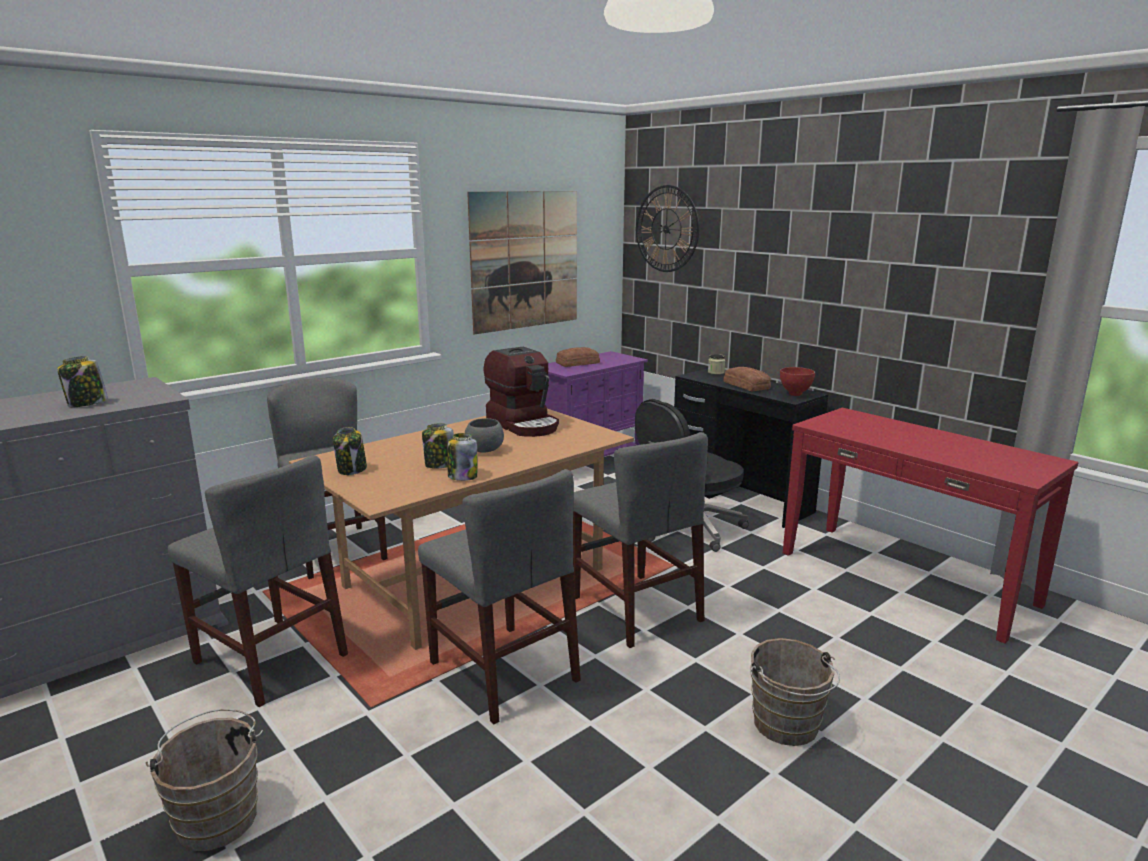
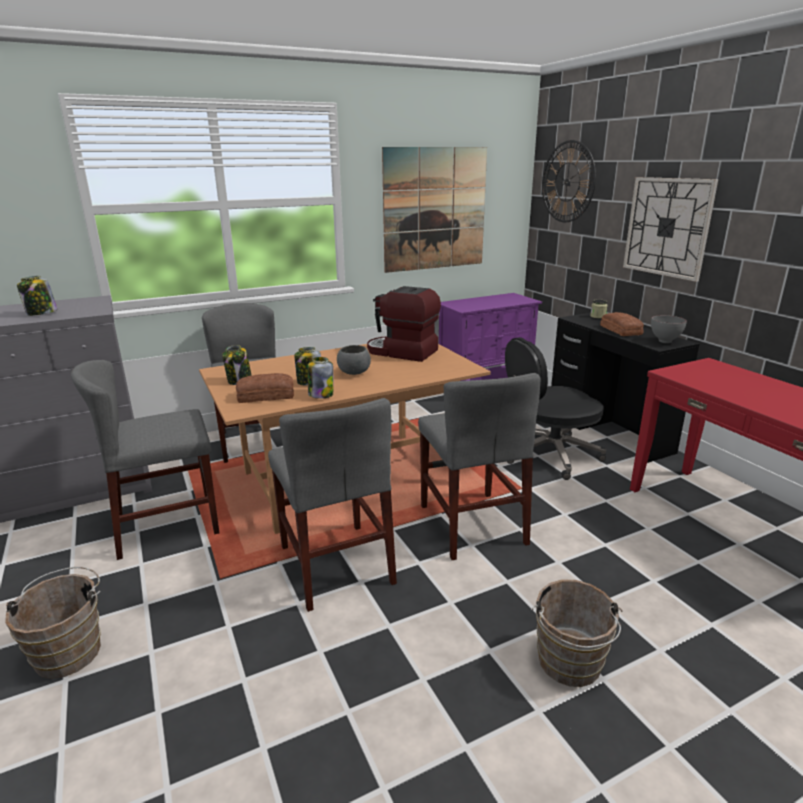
camera: 15 degrees right, 5 degrees up
(270, 659) = (167, 524): grey chair -> grey chair turned 105 degrees clockwise
(524, 424) = (401, 352): coffee machine -> coffee machine turned 135 degrees clockwise
(577, 363) = (477, 301): bread -> bread (265, 395)
(782, 276) = (667, 227): none -> wall clock
(794, 394) = (664, 342): red bowl -> grey bowl

